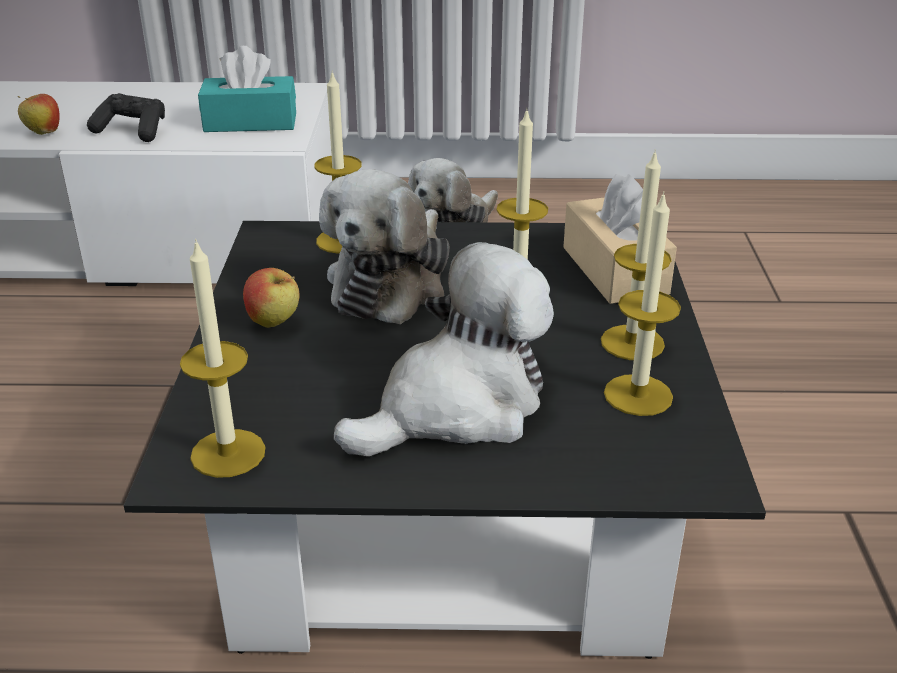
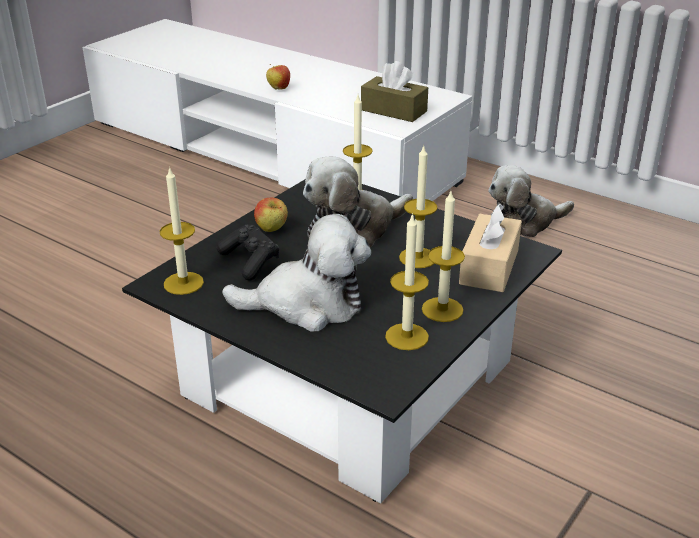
camera: 35 degrees right, 0 degrees up
(132, 131) = (324, 99): black game controller -> black game controller (250, 262)
(250, 122) = (393, 111): turquoise tissue box -> brown tissue box

